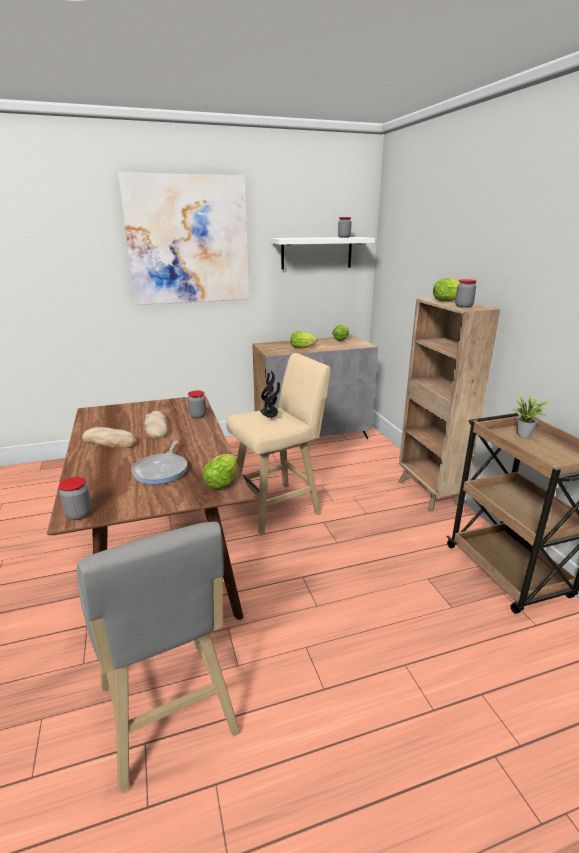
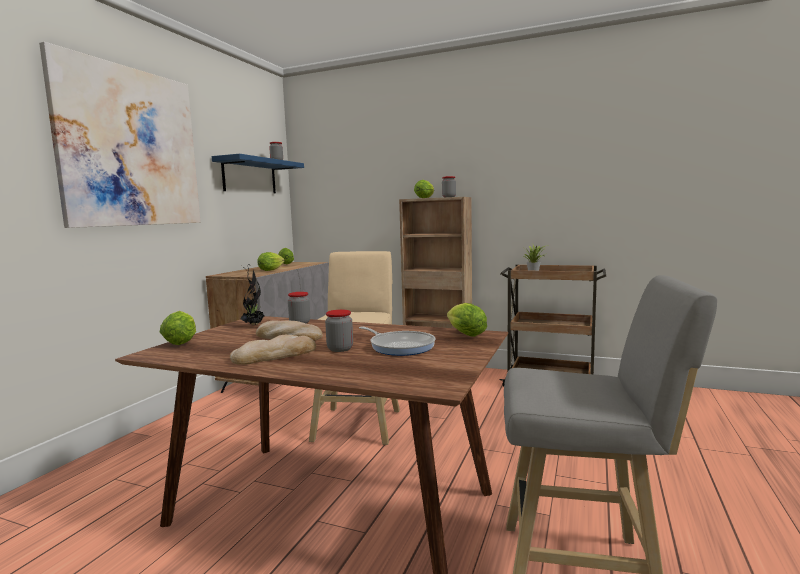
camera: 50 degrees left, 15 degrees down
(79, 514) = (439, 383): jar -> jar (340, 349)
(121, 406) = (182, 341): none -> lettuce
(271, 418) = (355, 313): potted plant -> potted plant (254, 325)
(316, 253) = (249, 176): white shelf -> blue shelf

